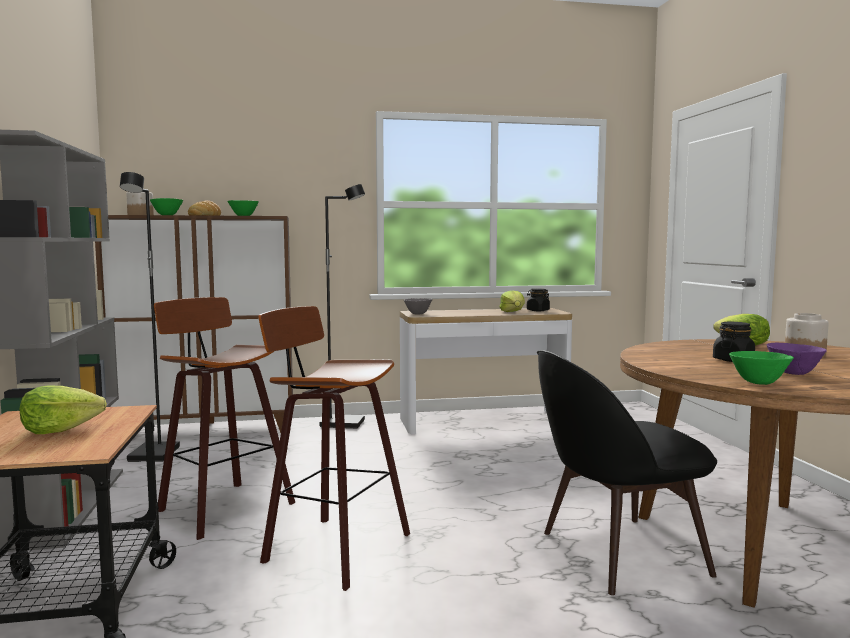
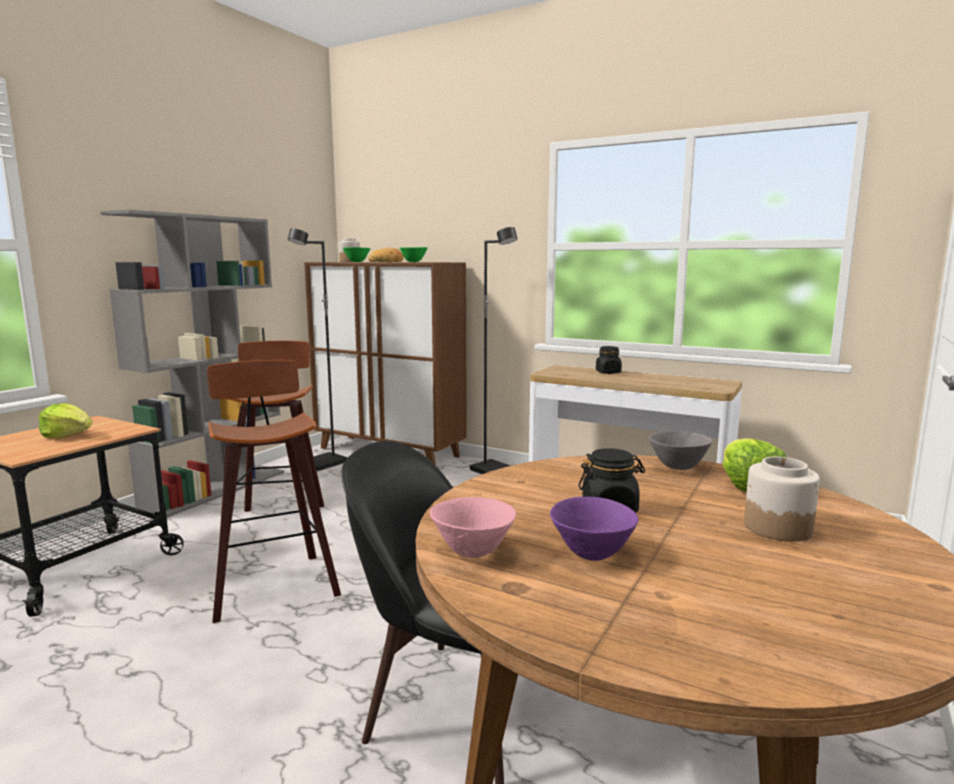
camera: 40 degrees right, 5 degrees up
(417, 314) = (552, 371): grey bowl -> grey bowl (678, 467)
(513, 312) = (663, 381): lettuce -> none
(537, 310) = (703, 383): black jar -> black jar (608, 372)
(758, 383) = (473, 552): green bowl -> pink bowl

